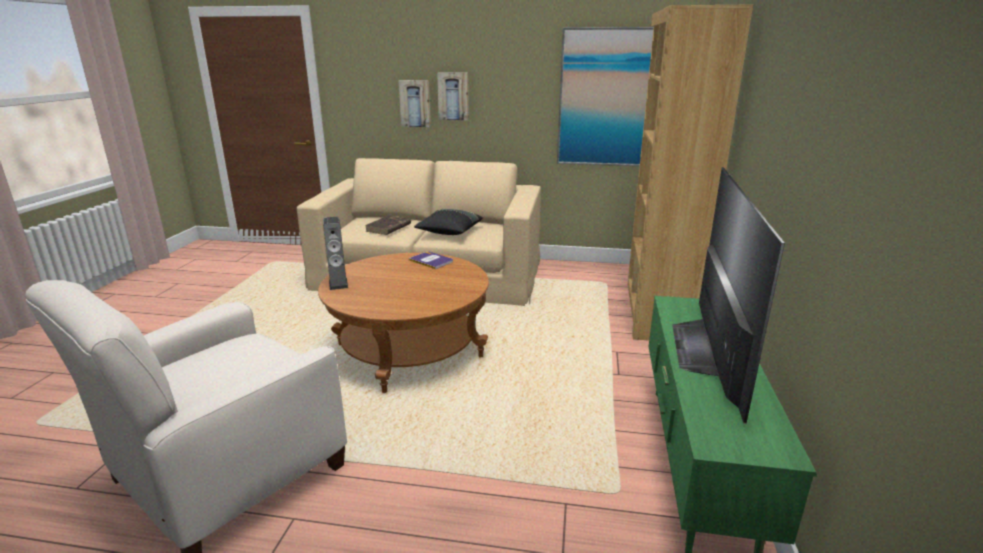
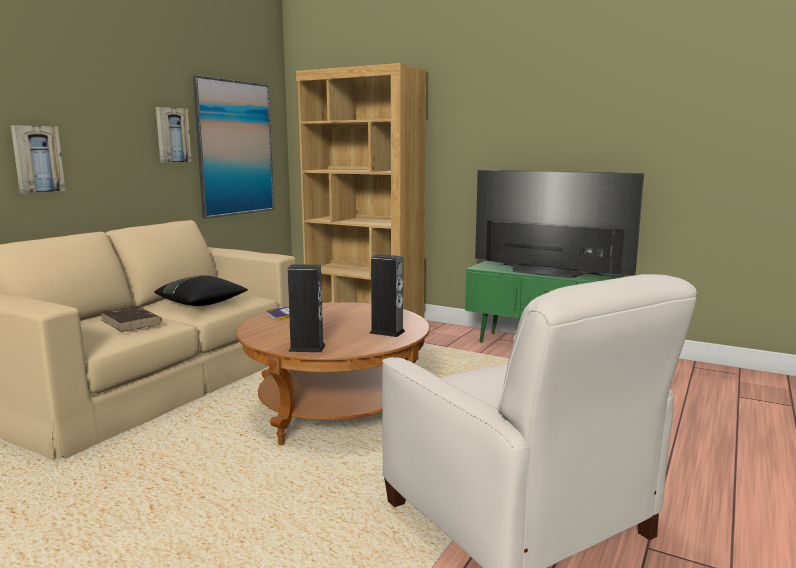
camera: 70 degrees left, 10 degrees down
(392, 302) = (387, 332): none -> speaker
(453, 96) = (89, 148): picture -> picture (172, 135)

